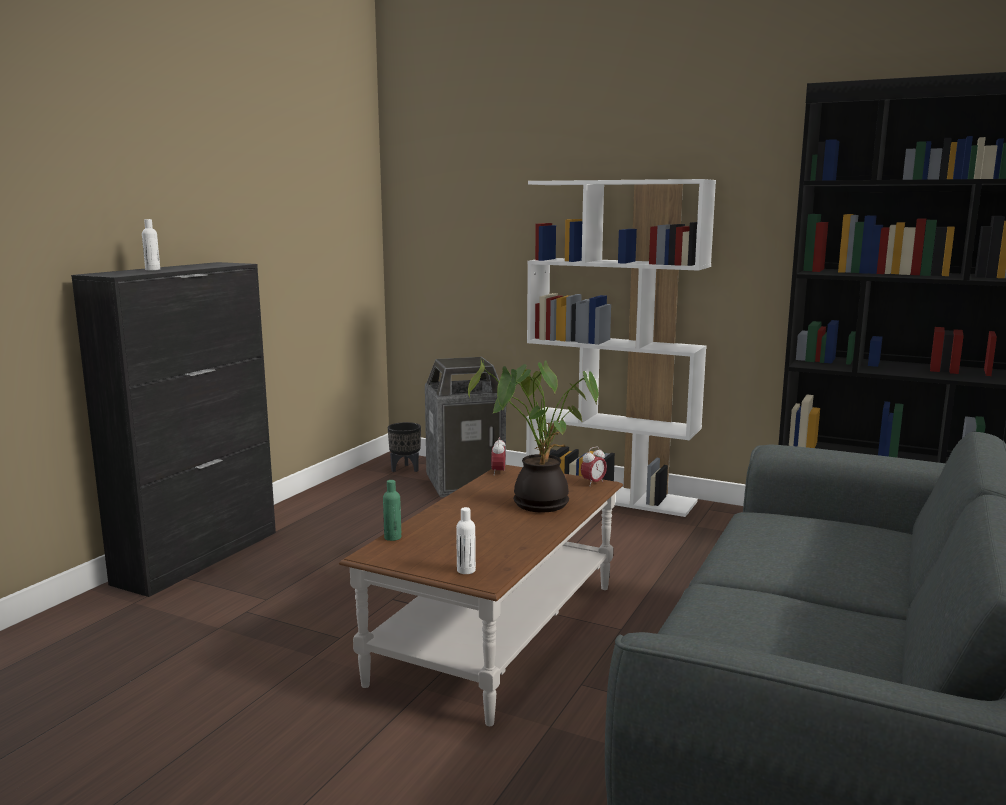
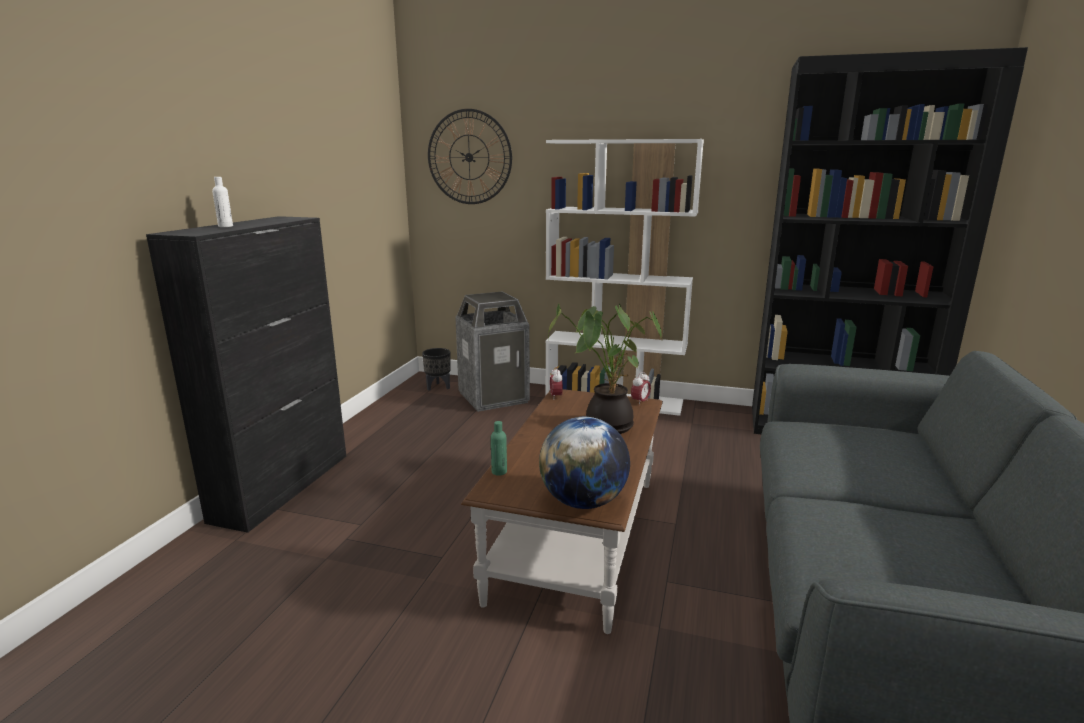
camera: 10 degrees left, 5 degrees up
(451, 201) = (469, 157): none -> wall clock
(466, 570) = (583, 502): white bottle -> globe

